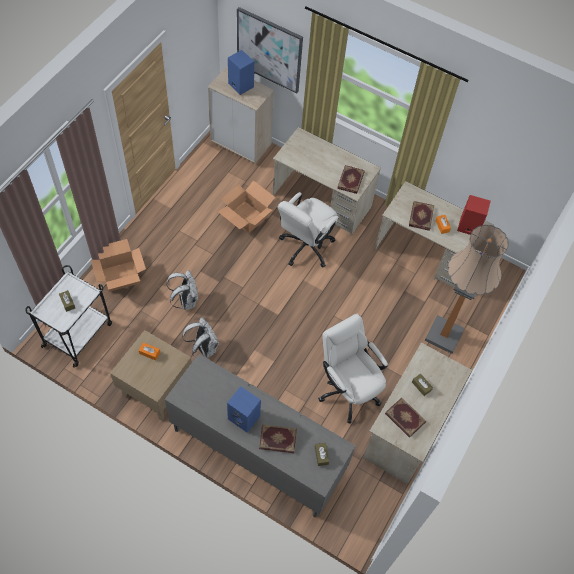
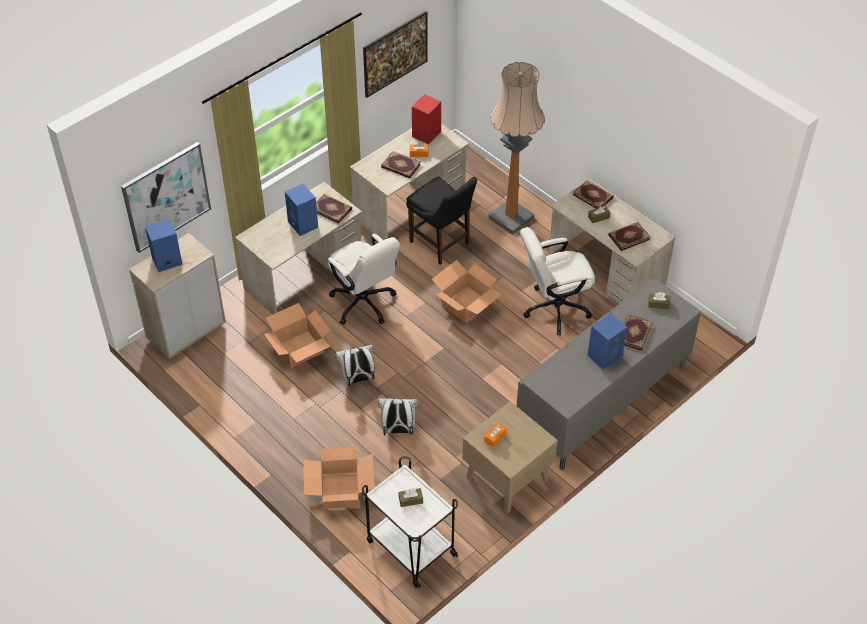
camera: 70 degrees left, 10 degrees down
(203, 348) = (467, 424): white backpack -> white backpack (357, 379)
(327, 166) = (304, 224): none -> blue speaker
(330, 321) = (466, 304): none -> cardboard box
(391, 288) = (441, 244): none -> black chair
(448, 377) = (593, 196): none -> book
(493, 161) = (395, 66): none -> picture

